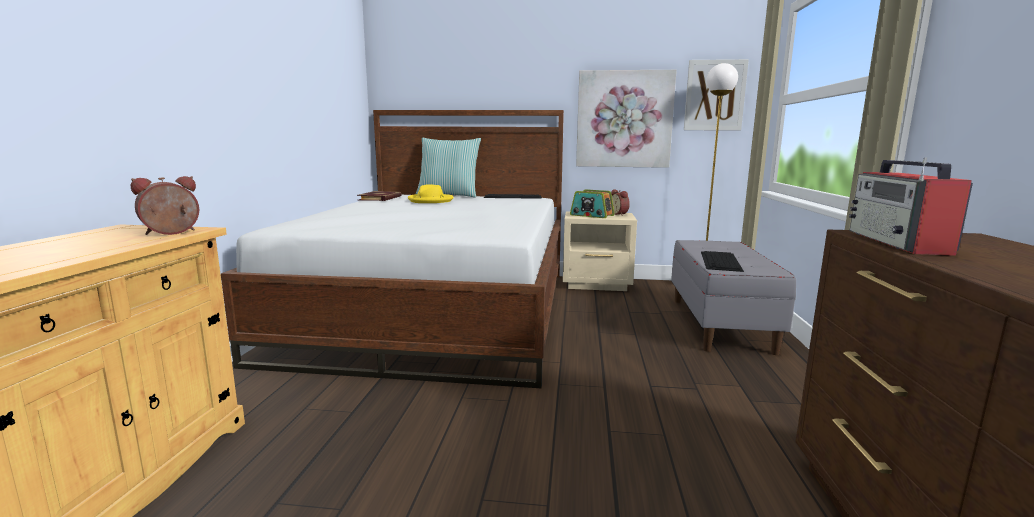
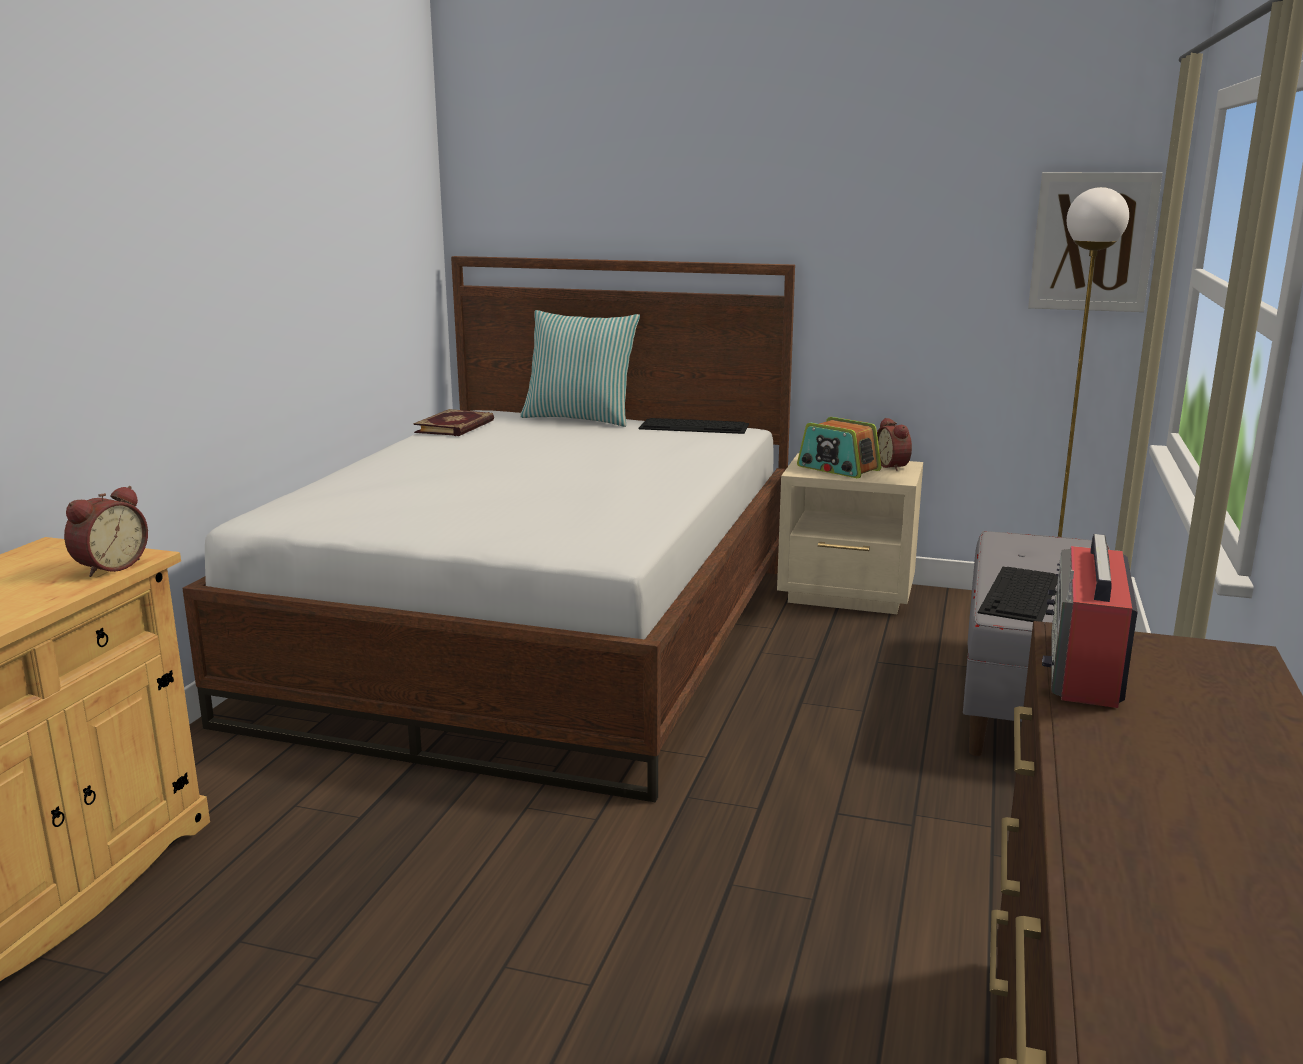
camera: 10 degrees right, 5 degrees up
(171, 233) = (109, 566): alarm clock -> alarm clock turned 150 degrees clockwise
(430, 200) = (539, 437): yellow hat -> none
(624, 119) = (911, 284): picture -> none

